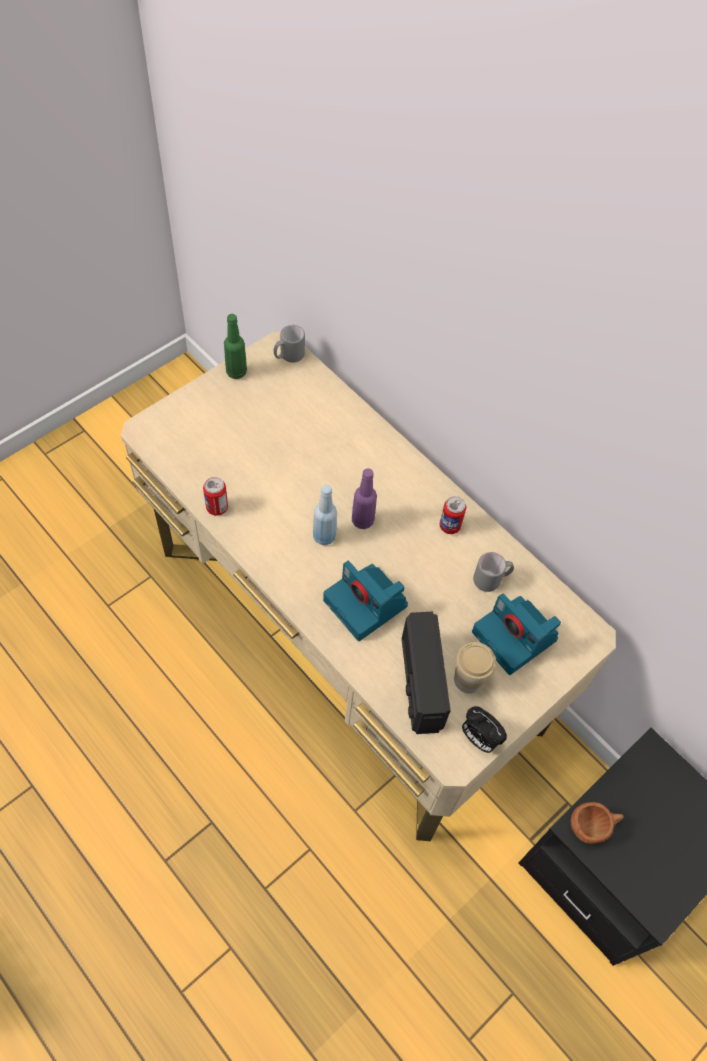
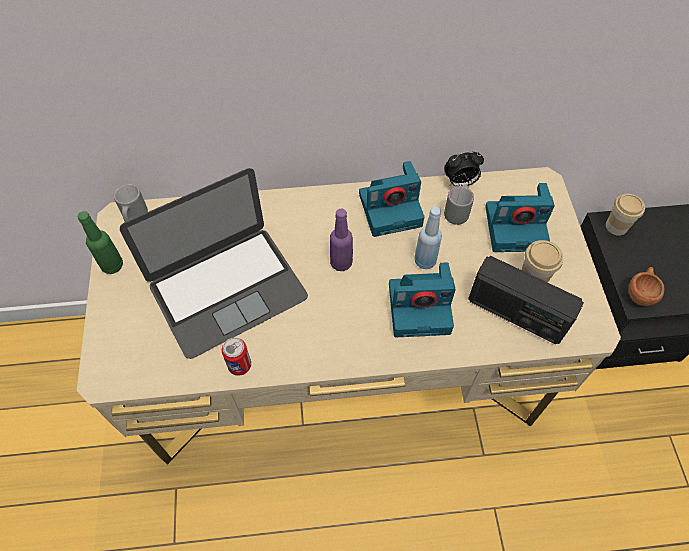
camera: 50 degrees left, 0 degrees up
(274, 458) = (227, 290): none -> laptop
(324, 536) = (334, 299): blue bottle -> blue bottle (425, 261)
(450, 526) = (391, 208): can -> camera
(479, 738) = (586, 303): alarm clock -> alarm clock (460, 183)
(658, 764) = (616, 226): none -> cup

